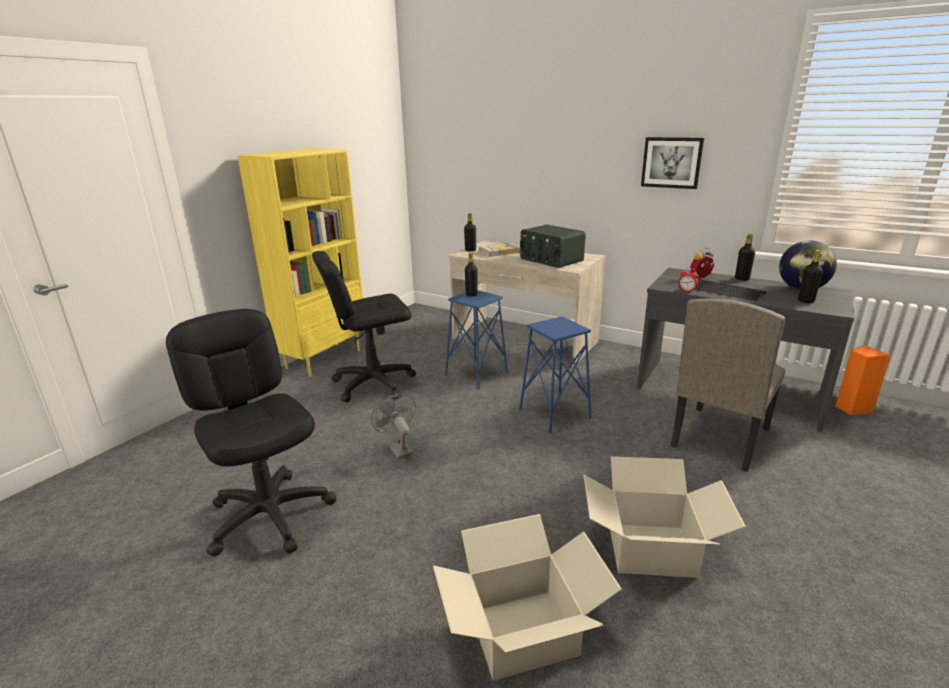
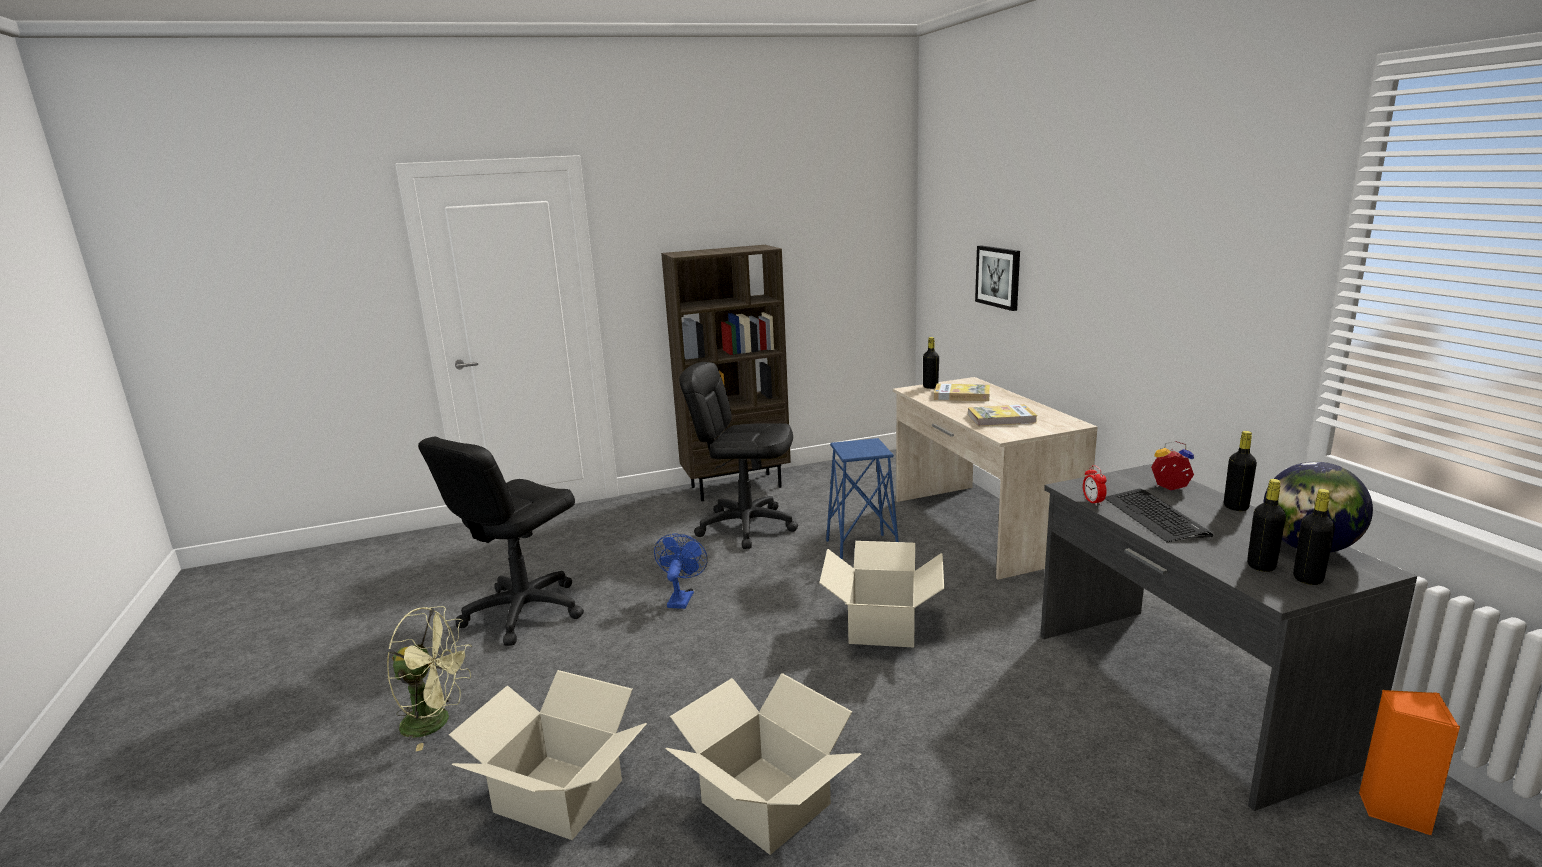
camera: 40 degrees right, 5 degrees down
(270, 515) = (523, 611): black office chair -> black office chair turned 150 degrees counterclockwise
(324, 359) = (736, 486): yellow bookcase -> brown bookcase
(325, 647) = (436, 722): none -> green fan
(398, 448) = (681, 598): grey fan -> blue fan
(471, 295) = (861, 444): black bottle -> black bottle (1308, 579)
(550, 260) = (1001, 419): radio -> book
(554, 413) = (883, 625): blue stool -> cardboard box
(671, 162) = (1185, 295): picture -> picture (998, 277)
(719, 437) = (1057, 740): beige chair -> none

